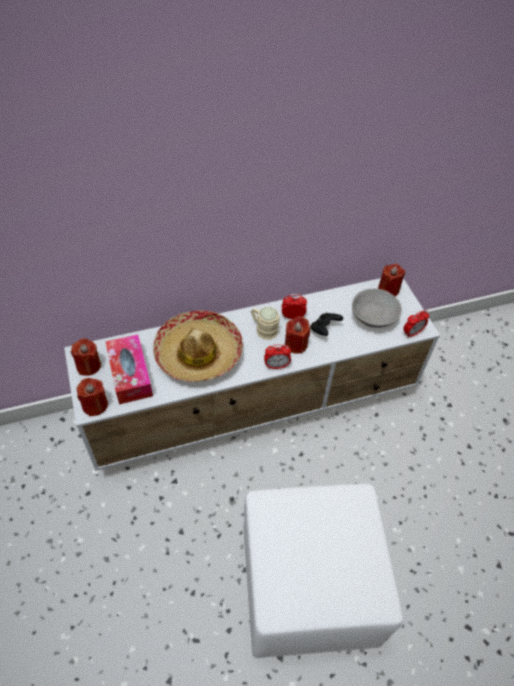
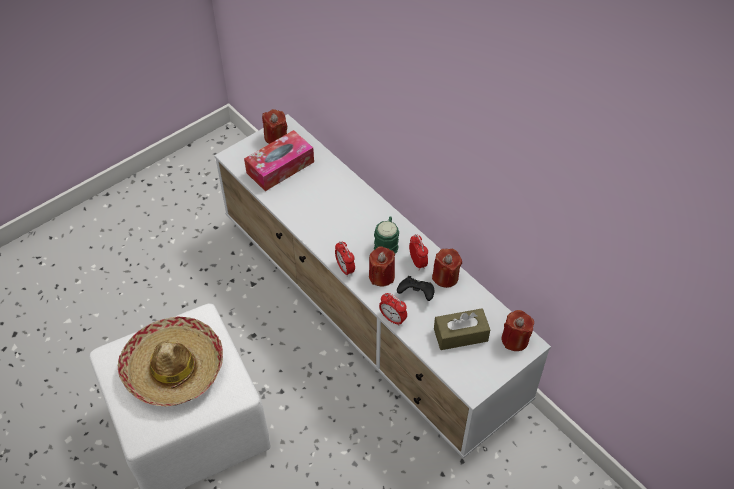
camera: 70 degrees right, 0 degrees up
(95, 405) = (238, 158): red candle -> red candle (445, 277)
(198, 353) = (328, 204): hat -> hat (174, 368)
(263, 329) = (387, 243): beige mug -> green mug
(373, 317) = (460, 335): grey bowl -> brown tissue box
(412, 333) = (458, 379): alarm clock -> alarm clock (392, 319)

